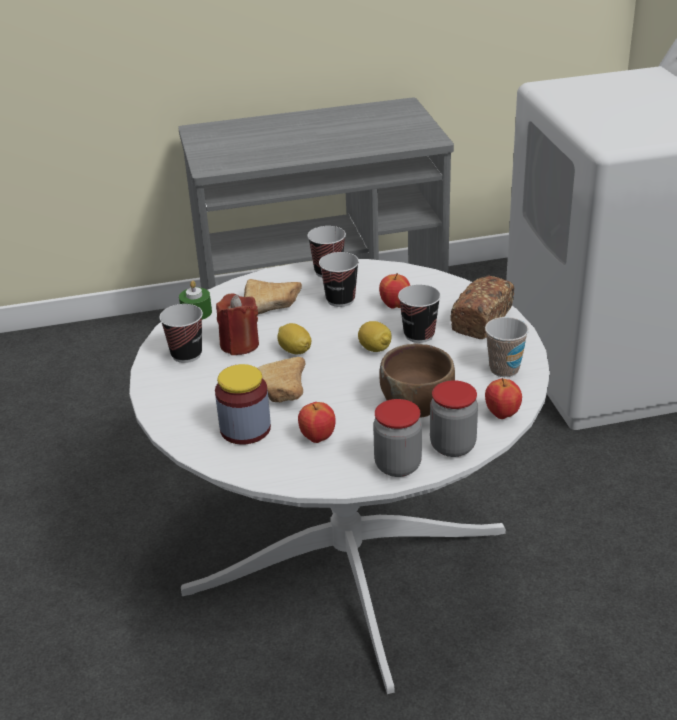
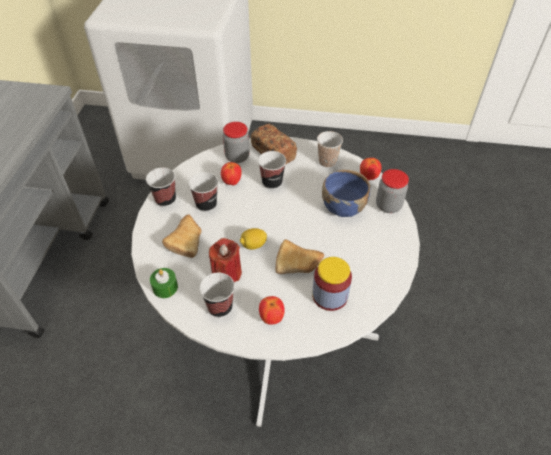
camera: 70 degrees left, 15 degrees up
(317, 438) = (356, 261): apple -> apple (271, 318)
(375, 348) = (274, 206): lemon -> none
(398, 465) = (397, 233): jar -> jar (237, 157)
(417, 405) = (343, 207): brown bowl -> blue bowl

